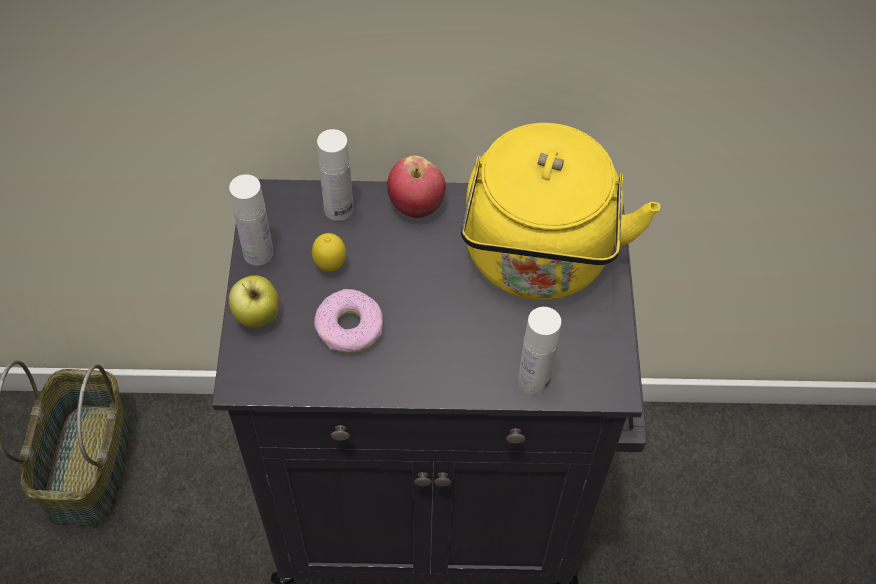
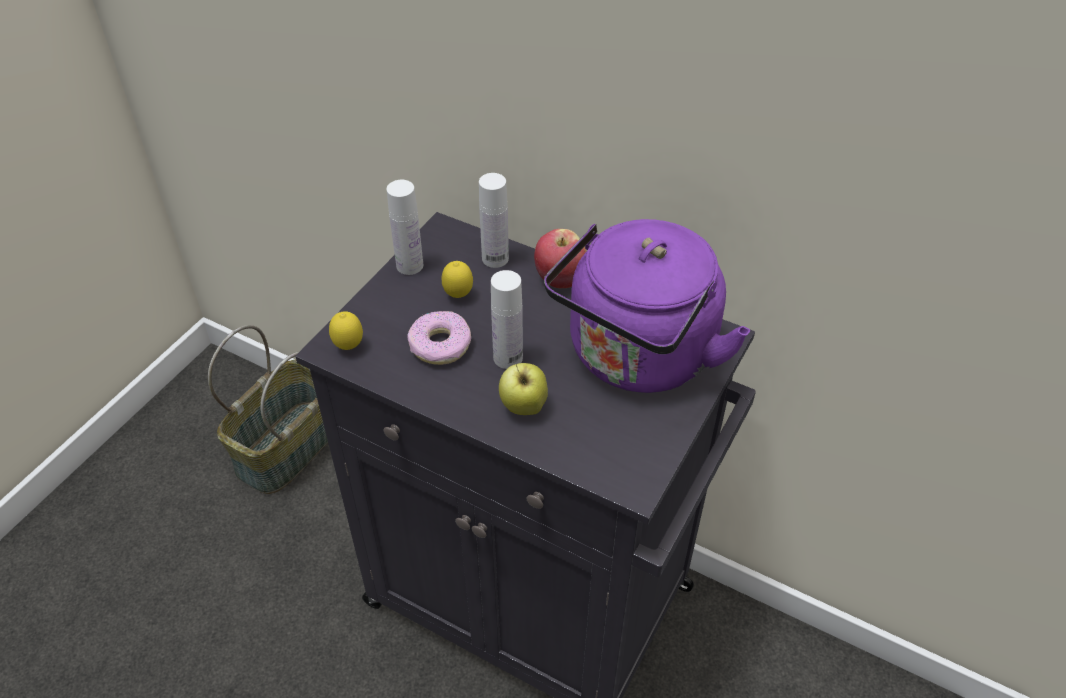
camera: 30 degrees right, 10 degrees down
(257, 317) = (375, 309): apple -> apple (523, 407)
(261, 370) = (349, 347): none -> lemon
(534, 380) = (566, 449): white bottle -> white bottle (508, 358)
(538, 259) = (637, 358): yellow kettle -> purple kettle

